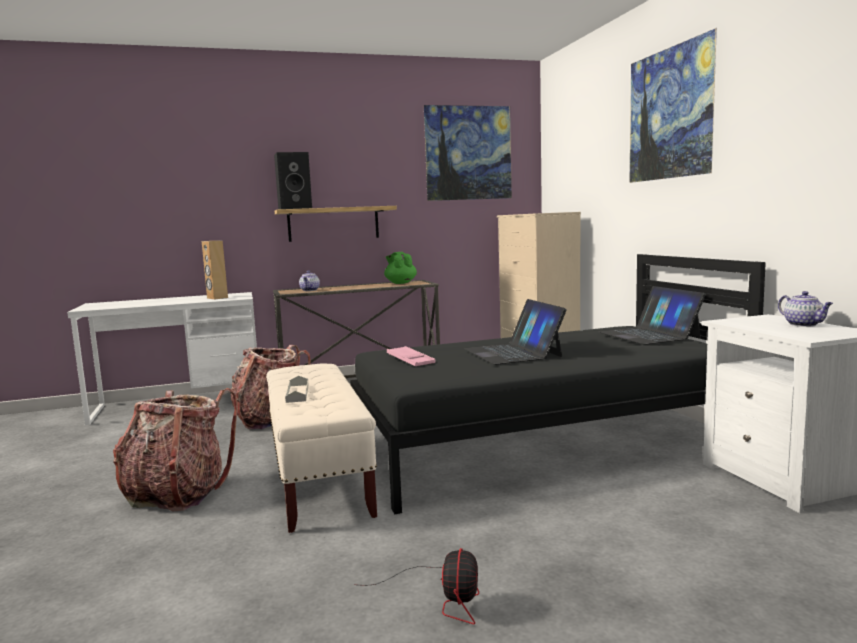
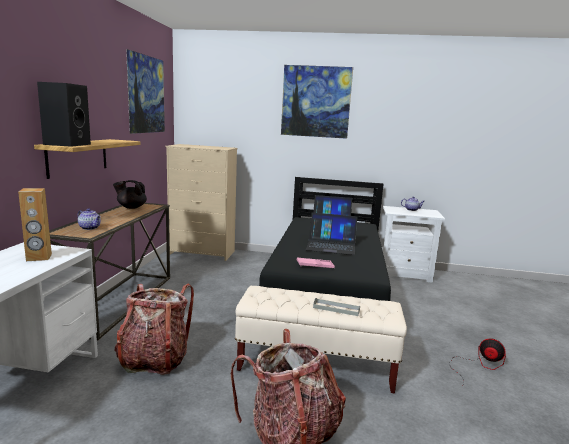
camera: 65 degrees left, 5 degrees up
(400, 283) = (131, 207): green teapot -> black teapot

